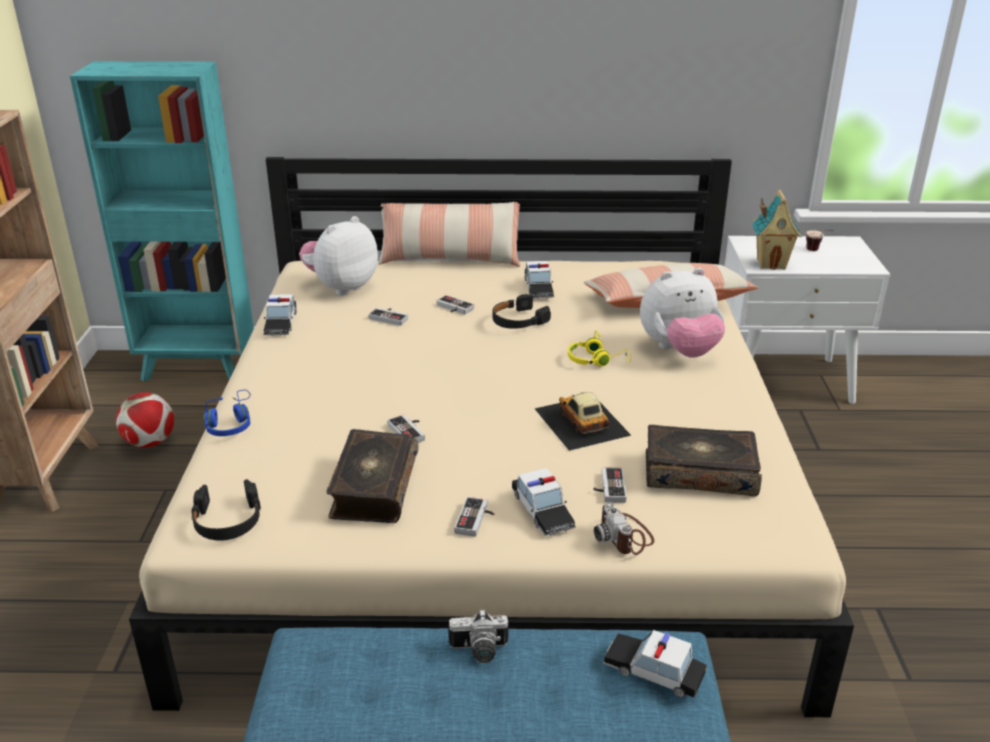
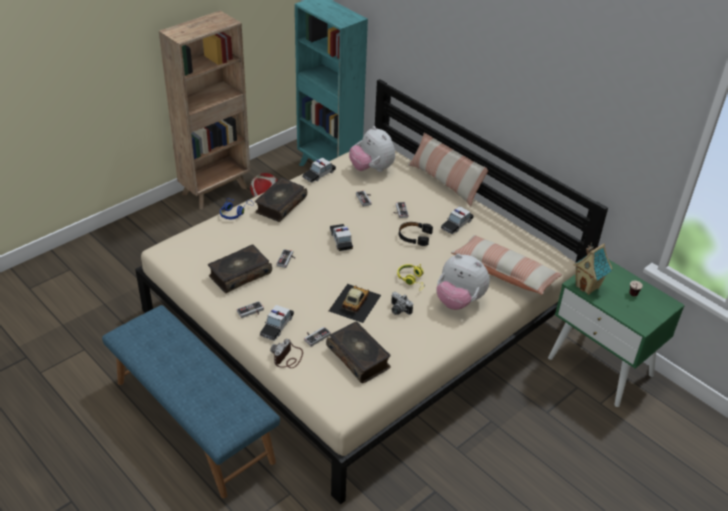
camera: 45 degrees right, 10 degrees up
(227, 520) = (181, 253): black headphones -> none
(285, 380) = (280, 205): none -> book
(341, 287) = (372, 169): plush toy -> plush toy turned 120 degrees counterclockwise
(479, 651) = (197, 359): camera -> camera (398, 310)
(653, 671) = (234, 410): toy car -> toy car (341, 240)
(784, 379) = (601, 366): white nightstand -> green nightstand

